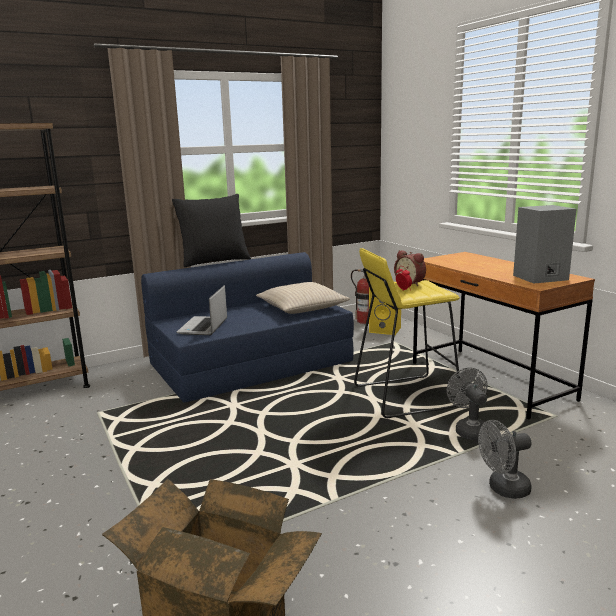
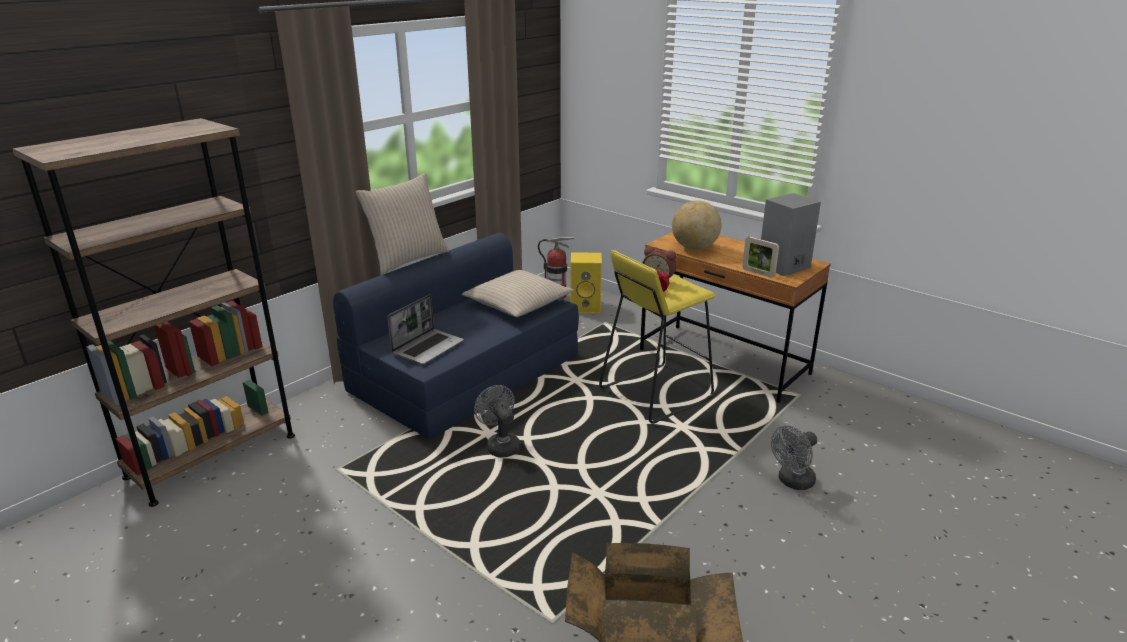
camera: 20 degrees left, 10 degrees up
(203, 327) = (428, 347): laptop -> laptop turned 135 degrees counterclockwise
(214, 261) = (407, 259): black pillow -> beige pillow
(459, 263) = (694, 248): none -> globe
(469, 430) = (734, 424): grey fan -> grey fan (500, 445)
(508, 280) = (758, 273): none -> picture frame

